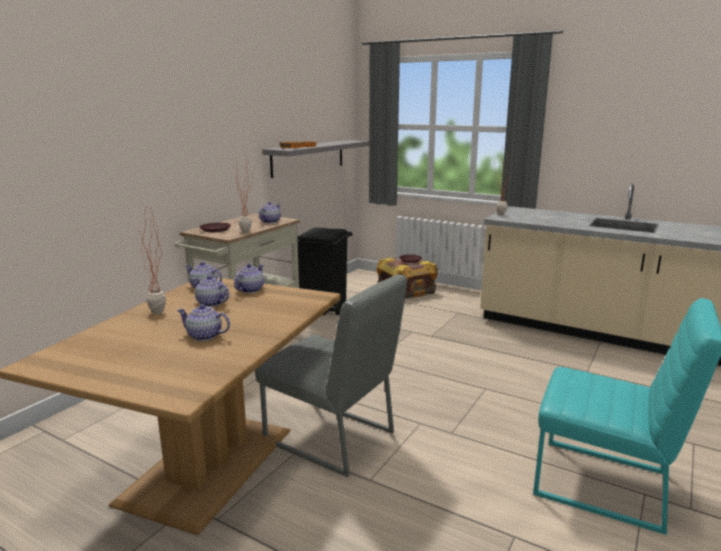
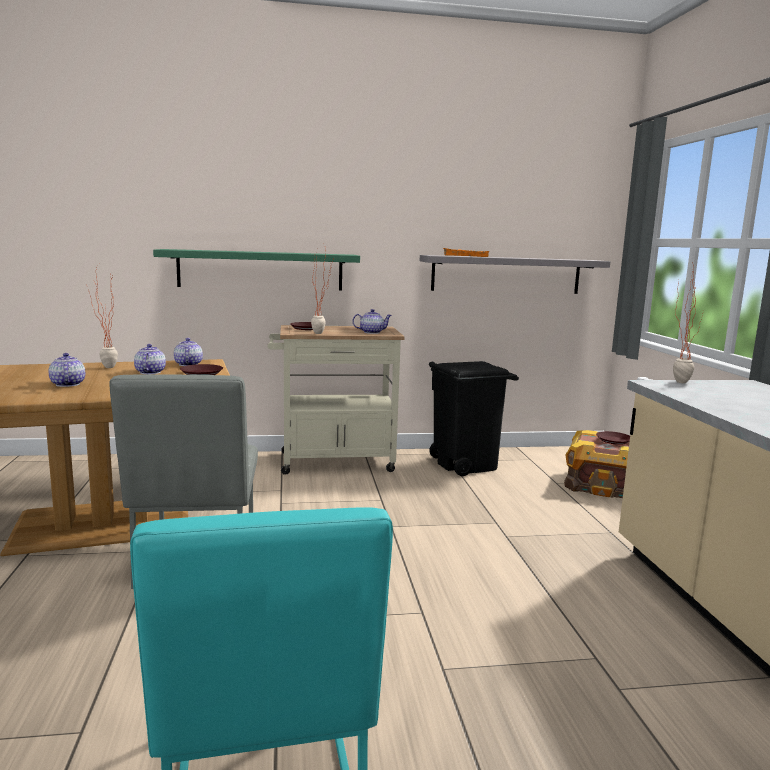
camera: 50 degrees right, 5 degrees down
(155, 181) = (261, 270): none -> green shelf
(249, 290) = (201, 373): teapot -> brown plate

